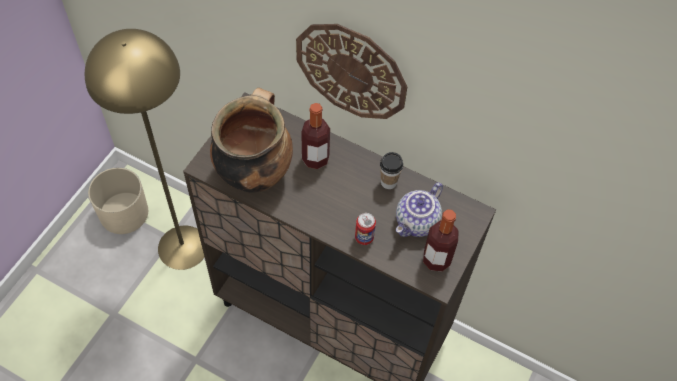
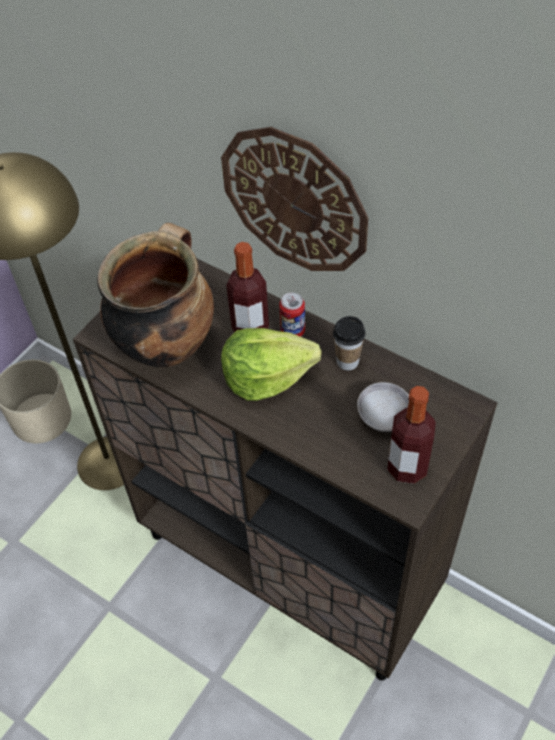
camera: 10 degrees right, 5 degrees down
(331, 196) = (266, 376): none -> lettuce
(364, 237) = (307, 433): can -> can (293, 331)
(417, 223) = (383, 416): teapot -> grey bowl

